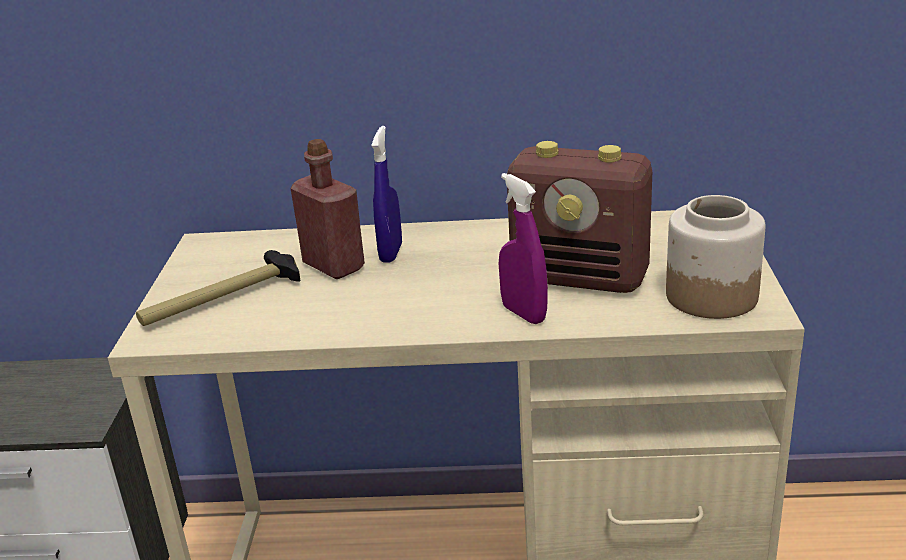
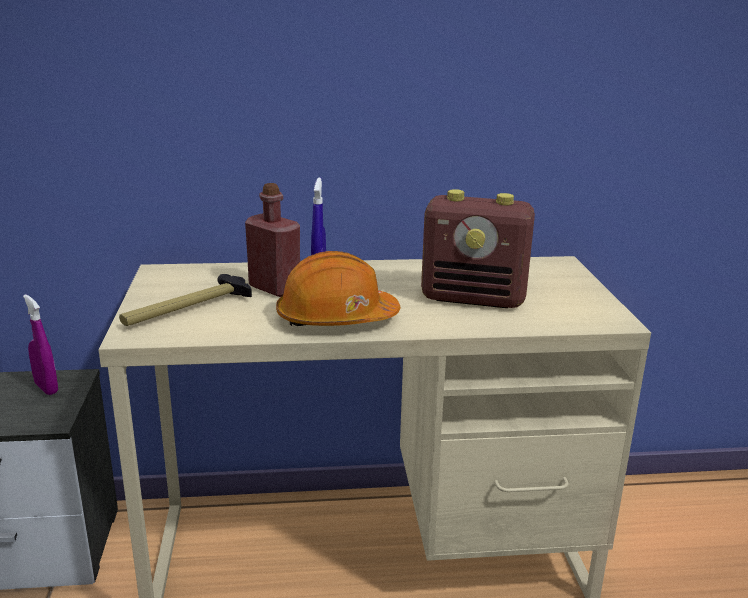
camera: 10 degrees left, 5 degrees down
(396, 311) = (336, 318): none -> orange hard hat
(523, 314) = (438, 321): purple spray bottle -> purple spray bottle (46, 388)
(710, 296) = (575, 311): jar -> none

